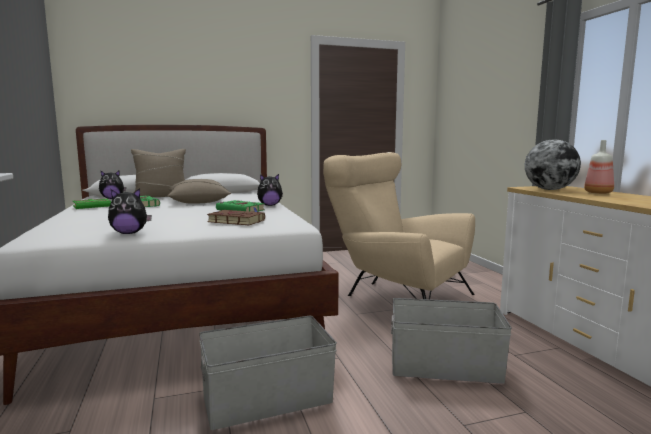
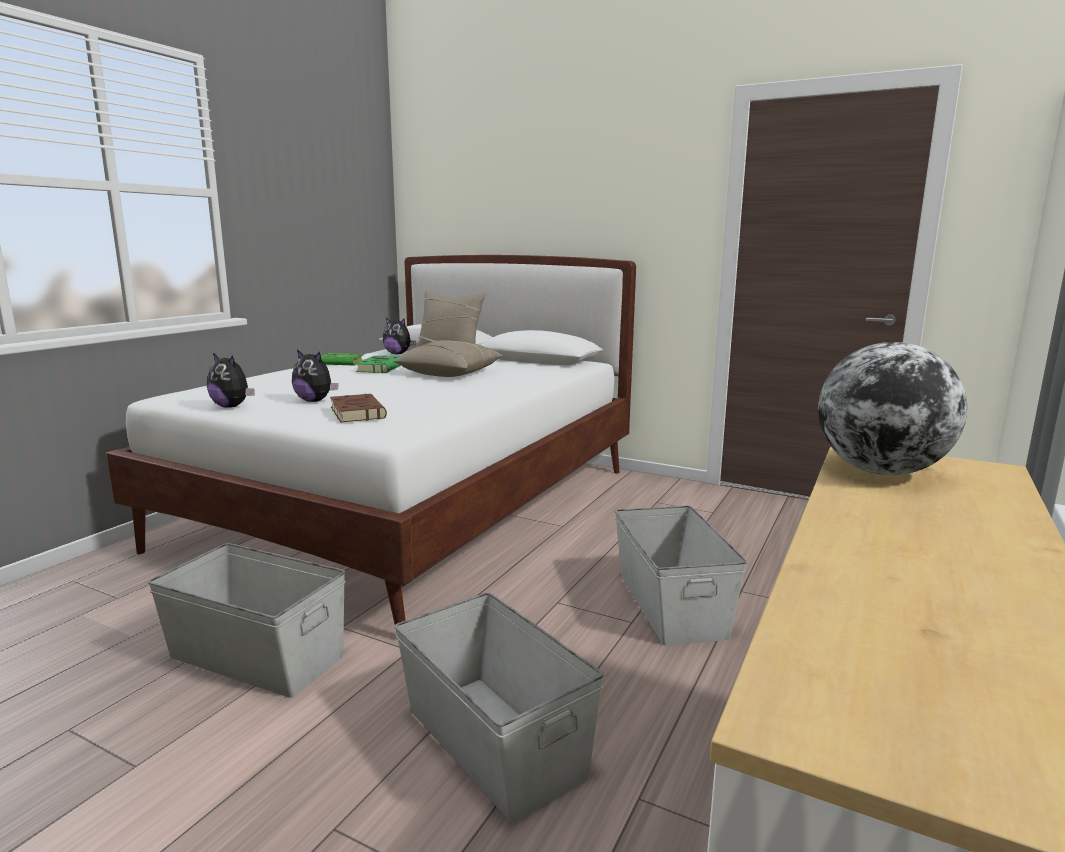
camera: 45 degrees right, 5 degrees up
(241, 210) = (432, 397): green book -> none
(269, 205) = (495, 395): plush toy -> plush toy (315, 401)
(396, 297) = (671, 604): beige armchair -> grey storage box
(598, 193) = (959, 513): bottle -> none

